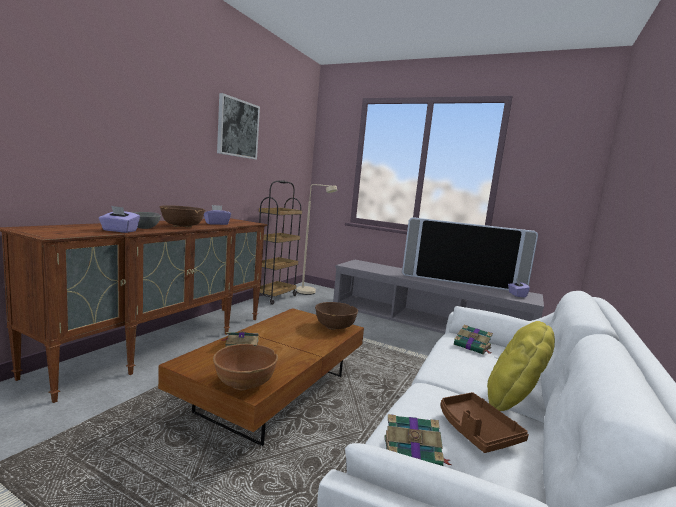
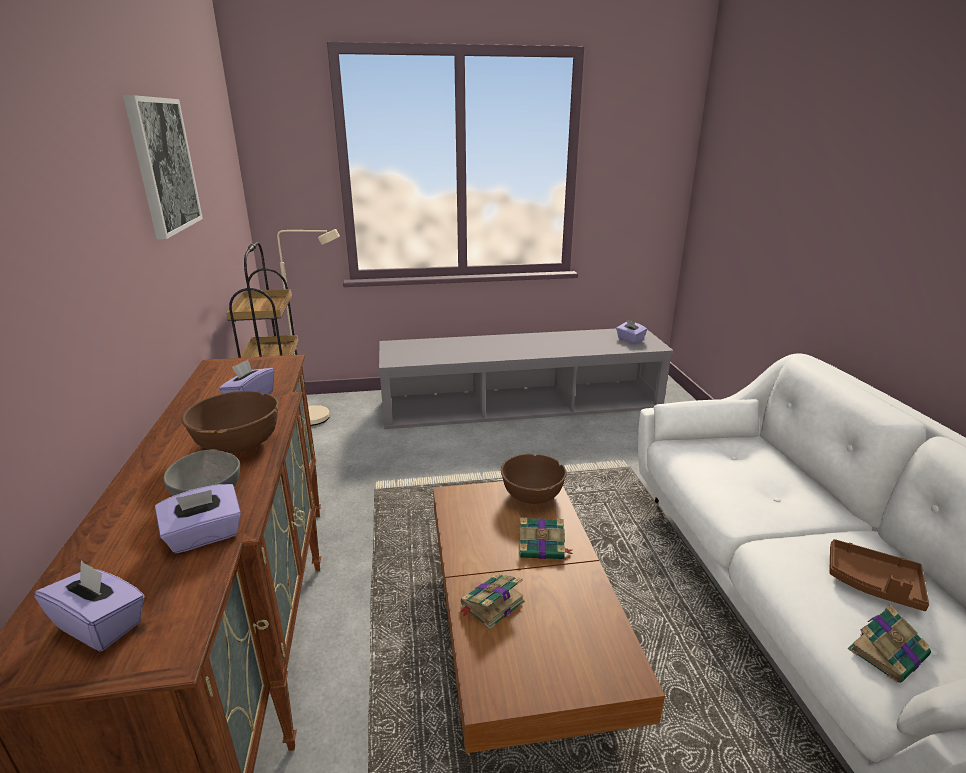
camera: 35 degrees left, 15 degrees up
(55, 230) = (101, 624): none -> purple tissue box
(244, 383) = (602, 669): brown bowl -> none
(461, 282) = (557, 339): television -> none
(473, 347) = (712, 456): book -> book (542, 547)
(511, 404) = (834, 524): yellow pillow -> none

